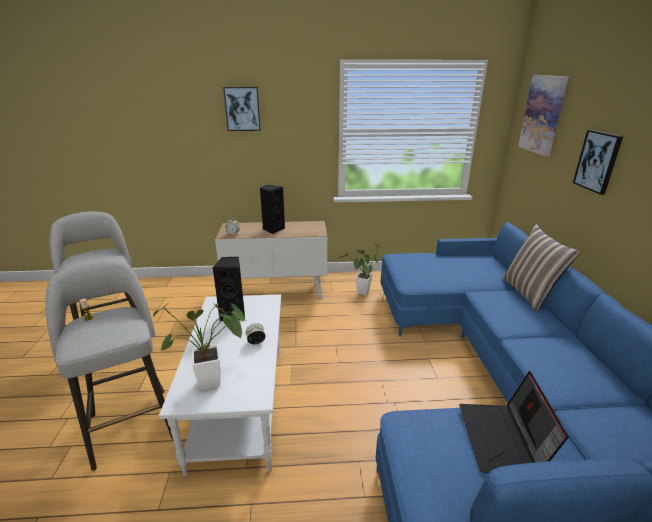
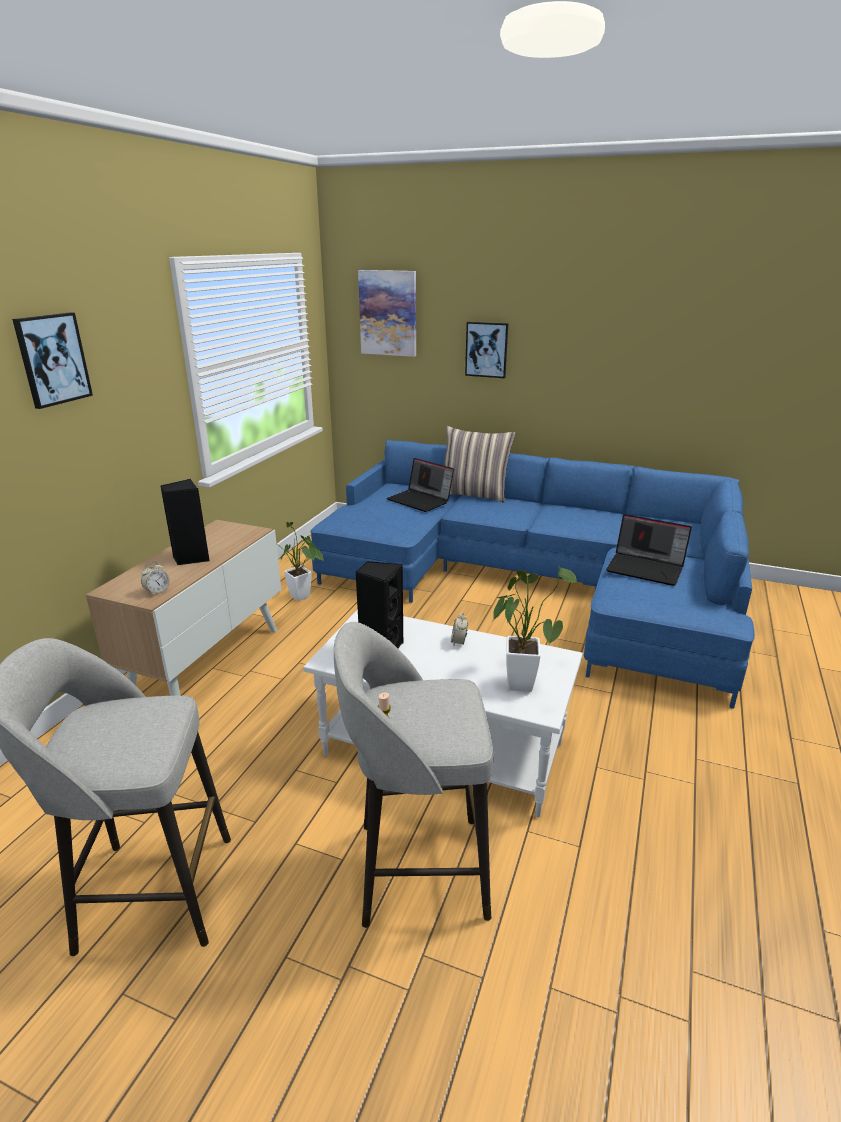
camera: 65 degrees left, 0 degrees up
(477, 274) = (421, 500): none -> laptop

